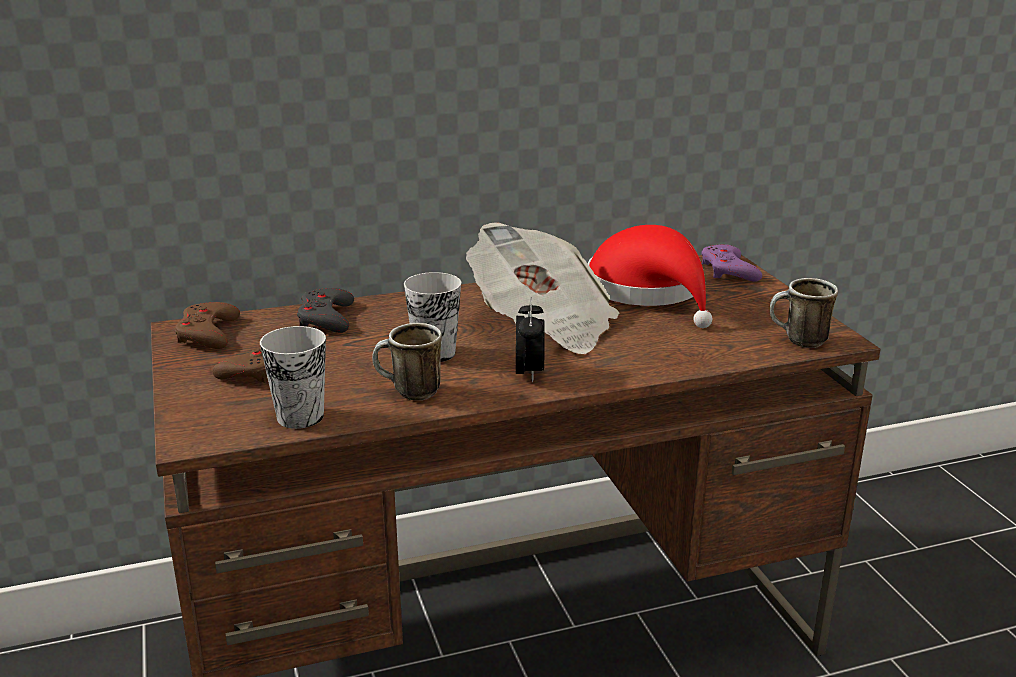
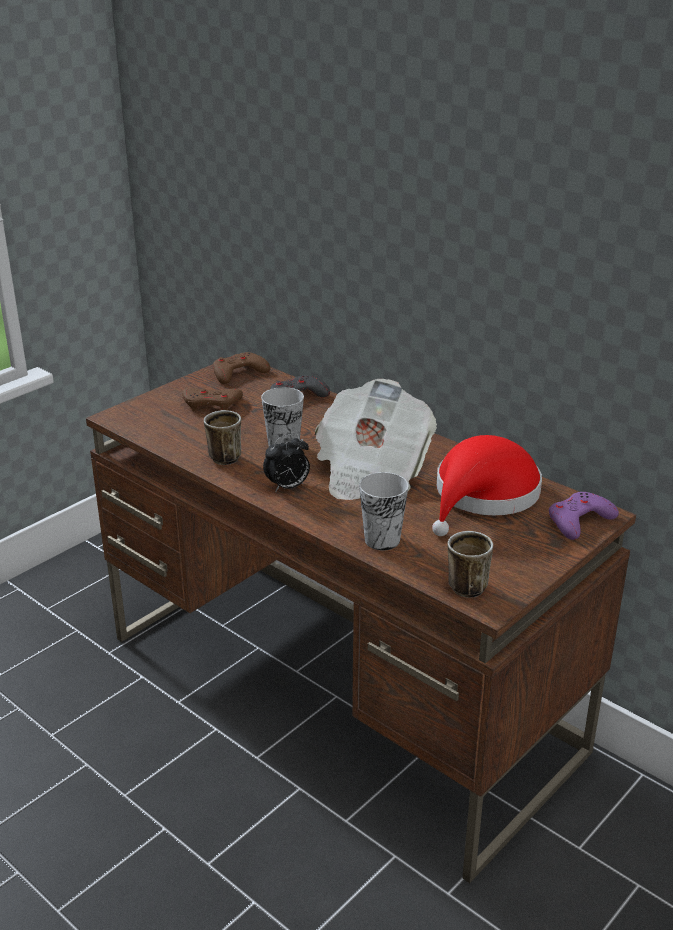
camera: 60 degrees right, 5 degrees up
(300, 417) = (163, 435): cup -> cup (382, 540)

